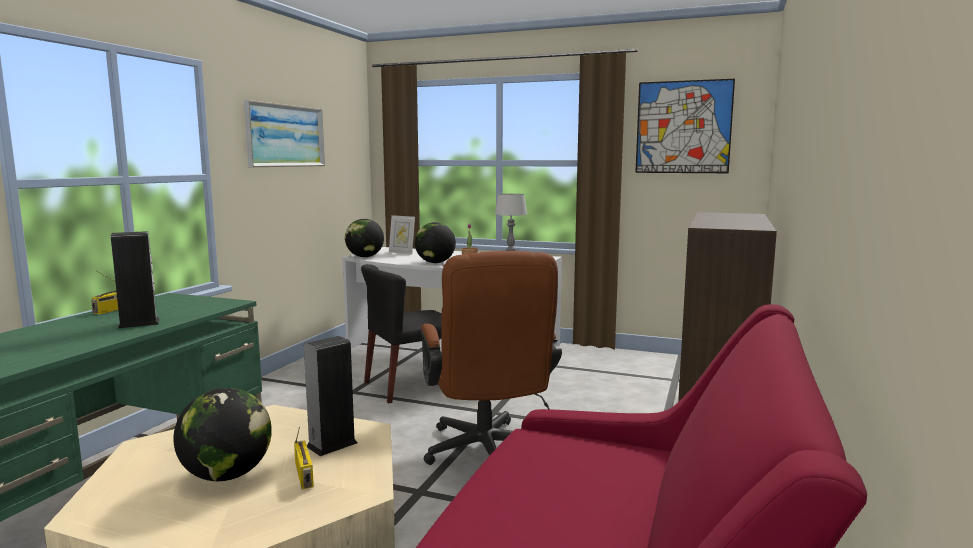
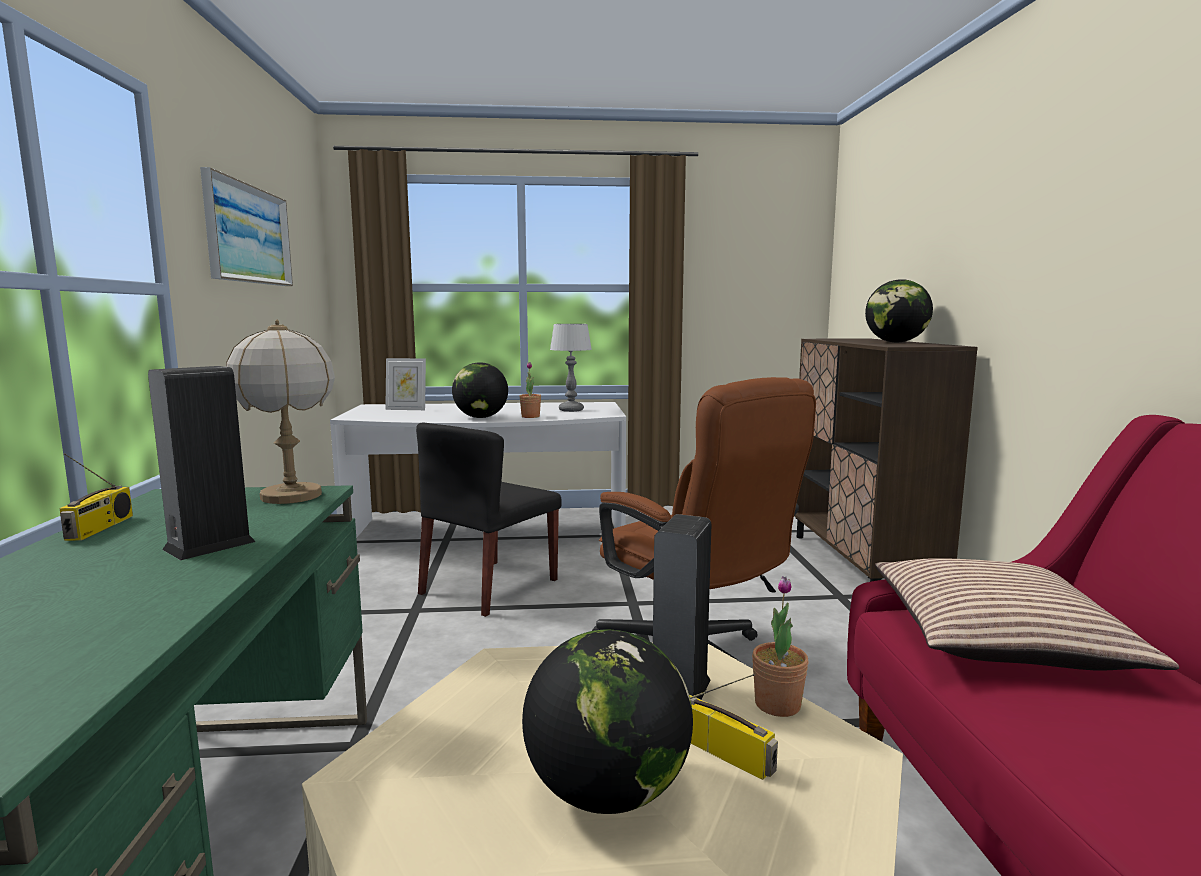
camera: 25 degrees left, 0 degrees up
(215, 303) = (290, 496): none -> table lamp
(365, 257) = (365, 417): globe -> globe (896, 342)
(370, 462) = (777, 704): none -> potted plant
(567, 458) = (998, 637): none -> pillow
(683, 127) = (743, 247): picture -> none

